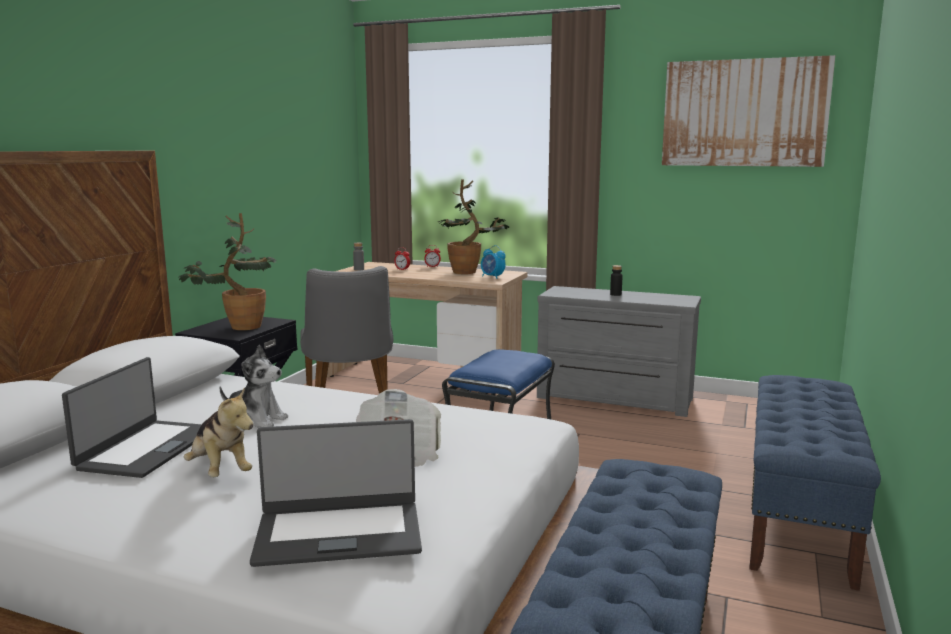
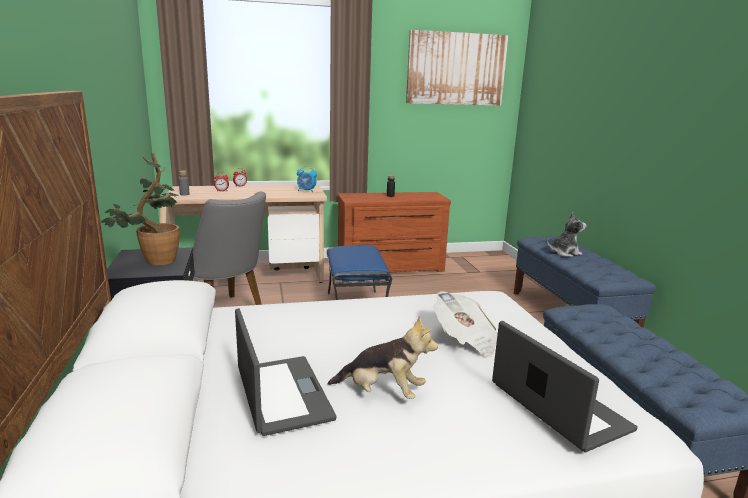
camera: 35 degrees left, 5 degrees up
(255, 420) = (315, 342): plush toy -> plush toy (564, 253)
(339, 533) = (558, 407): laptop -> laptop turned 75 degrees counterclockwise
(470, 272) = (280, 188): potted plant -> none
(614, 399) = (391, 268): grey dresser -> brown dresser

